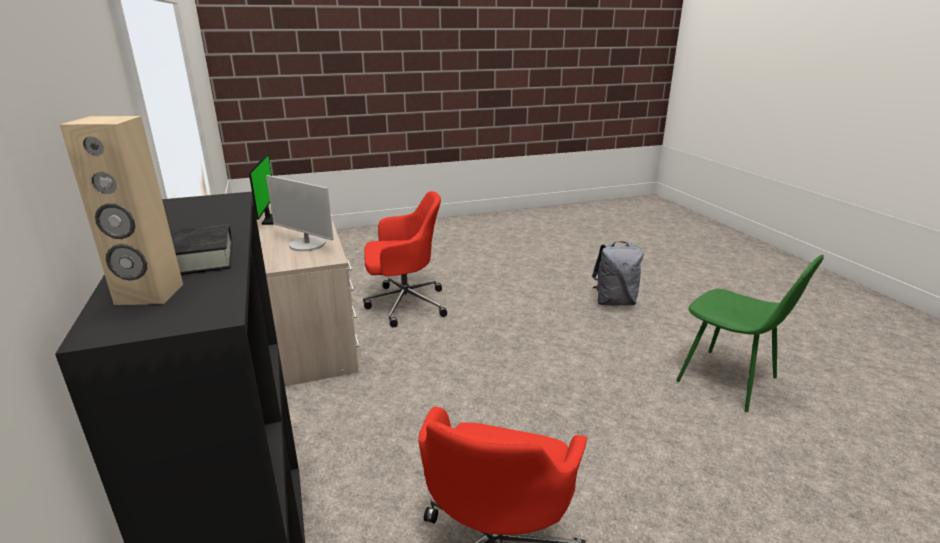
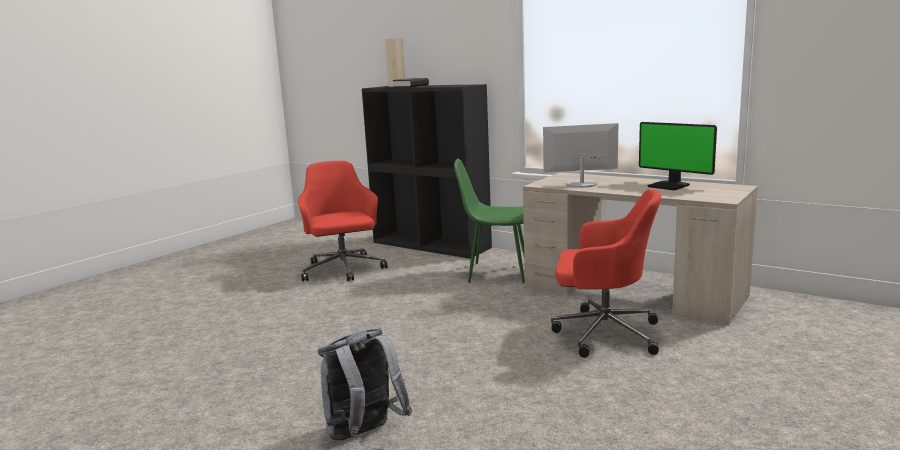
camera: 145 degrees right, 10 degrees down
(404, 304) = (603, 333): red office chair -> red office chair turned 120 degrees counterclockwise
(729, 381) = (198, 383): green chair -> green chair (496, 273)

